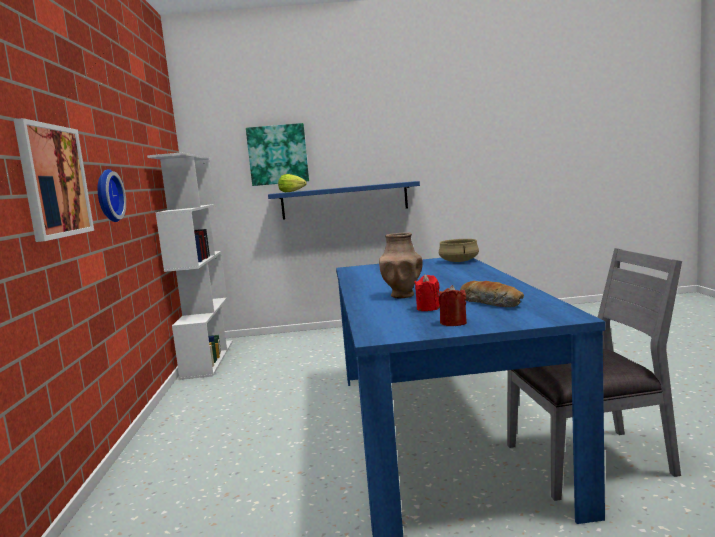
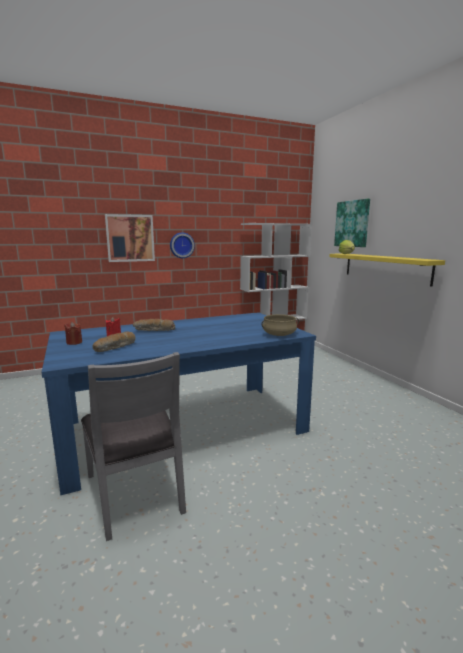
camera: 70 degrees right, 5 degrees up
(344, 200) = (385, 268): blue shelf -> yellow shelf
(402, 295) = (154, 330): brown vase -> bread

